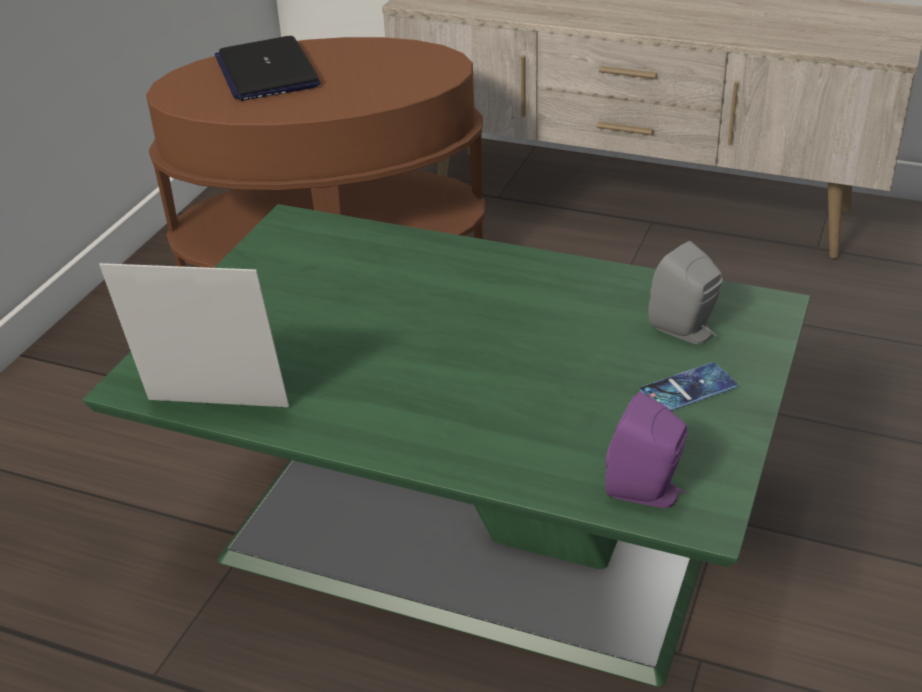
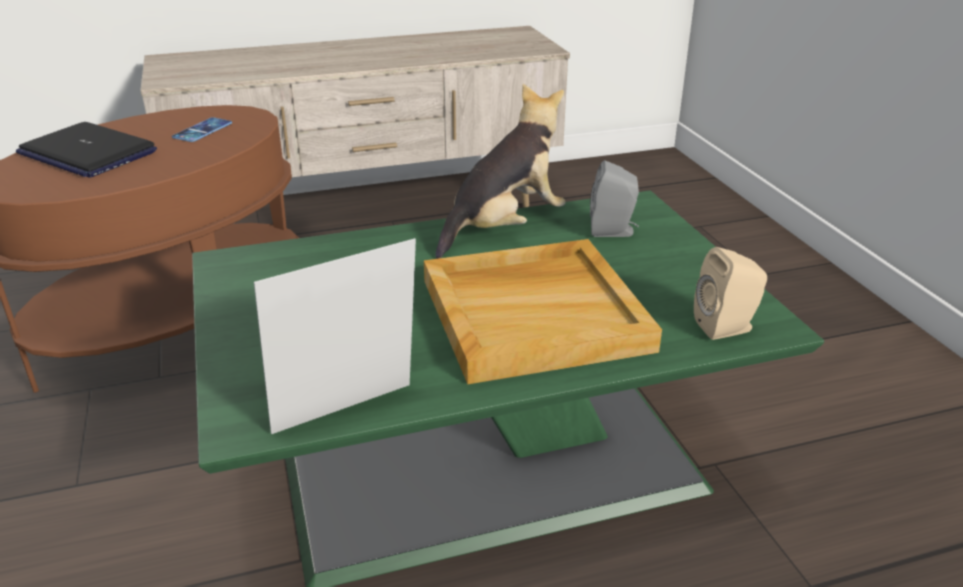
camera: 40 degrees left, 5 degrees down
(479, 388) = (535, 313): none -> beige tray
(575, 281) = (504, 228): none -> plush toy
(647, 492) = (727, 327): purple speaker -> beige speaker
(688, 388) = (662, 261): phone -> phone (202, 130)

